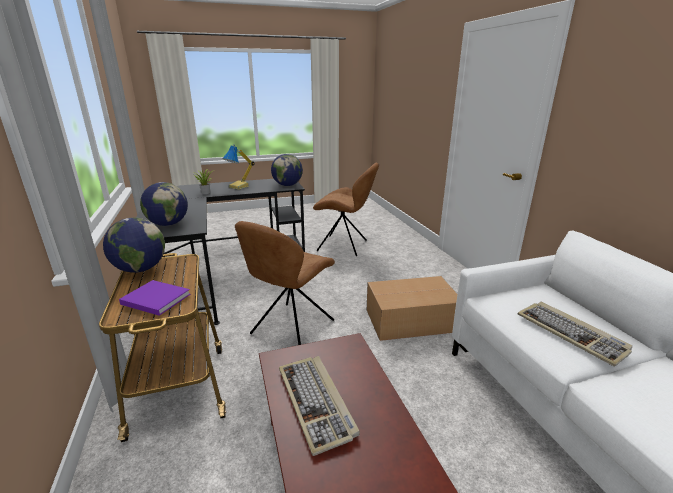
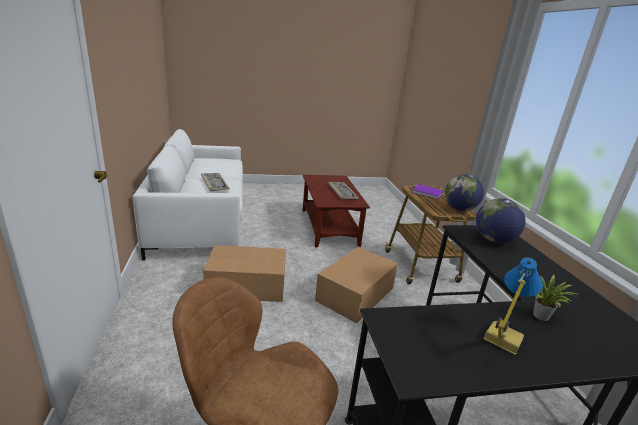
camera: 175 degrees left, 0 degrees up
(287, 185) = (399, 331): globe -> none
(291, 328) = (356, 294): brown chair -> cardboard box

